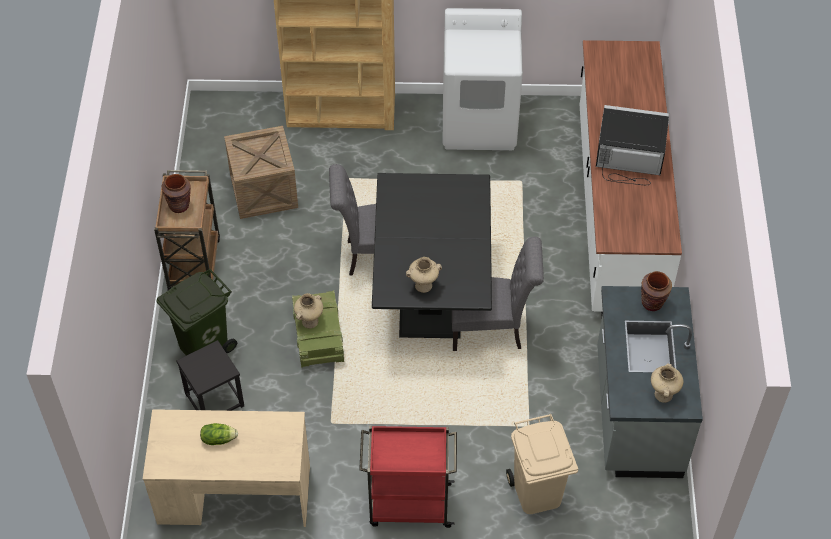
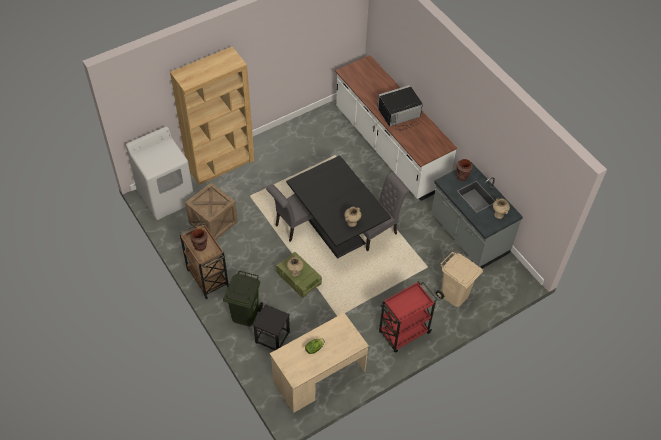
camera: 35 degrees left, 0 degrees up
(479, 123) = (293, 137): white washing machine -> white washing machine (166, 197)

